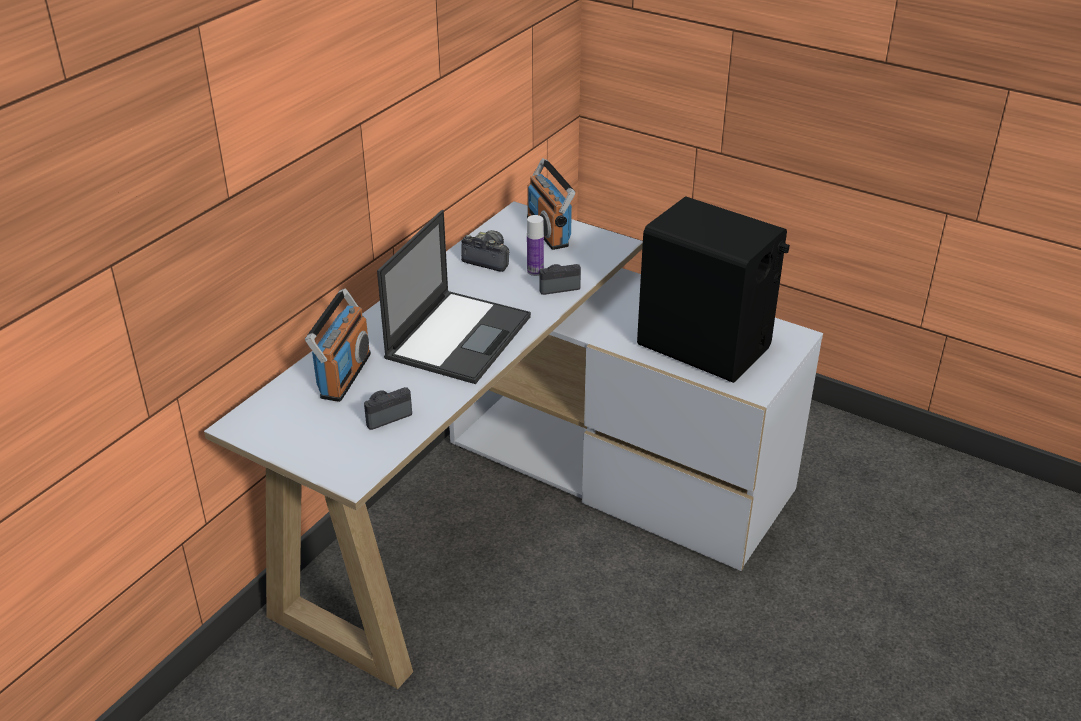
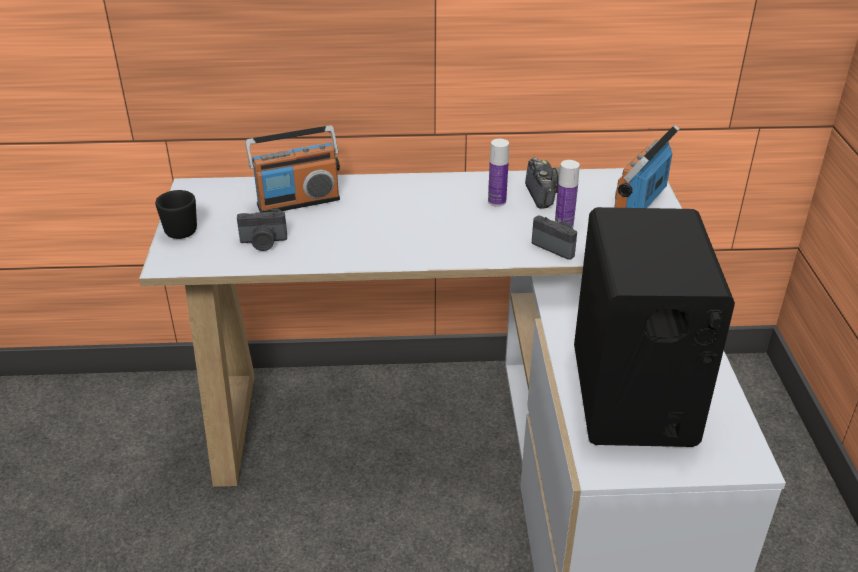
camera: 55 degrees right, 0 degrees up
(303, 456) = (177, 230): none -> black mug
(386, 416) = (263, 243): camera -> camera turned 150 degrees clockwise
(459, 336) = (413, 229): laptop -> none
(470, 284) = (497, 201): none -> bottle

